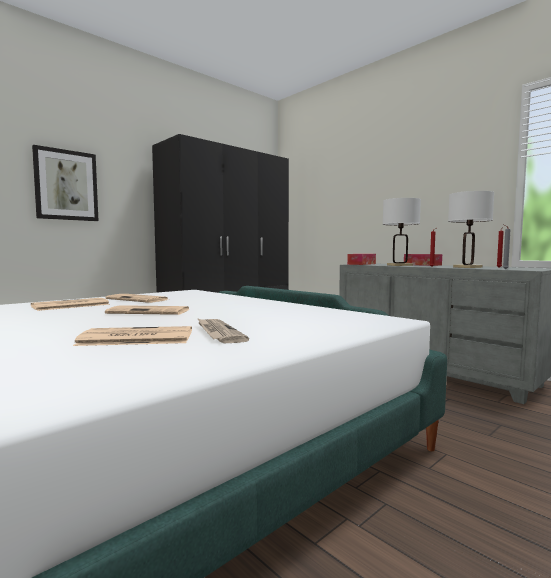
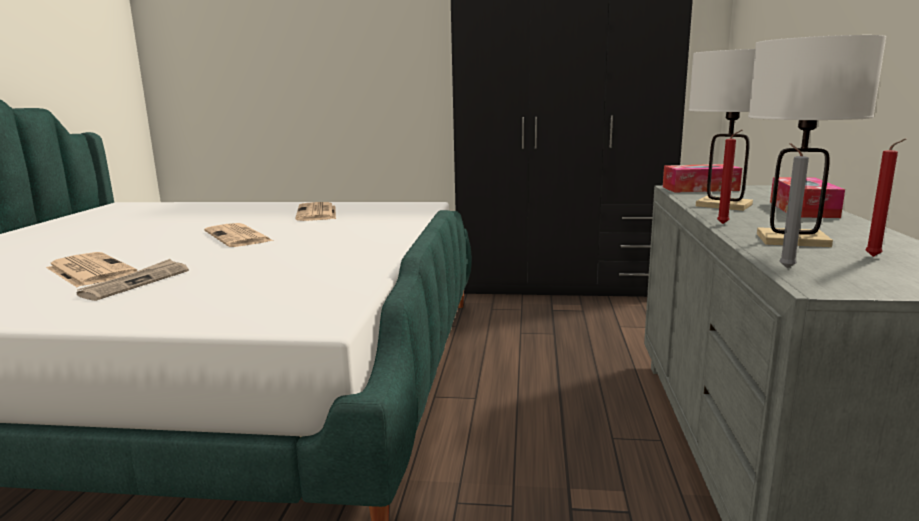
camera: 50 degrees right, 10 degrees up
(66, 185) = (351, 54): picture -> none
(70, 305) = (243, 213): newspaper -> none

